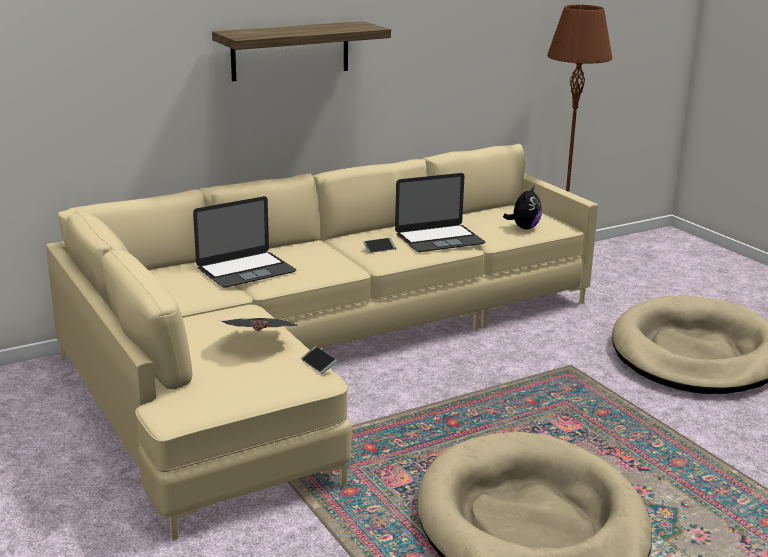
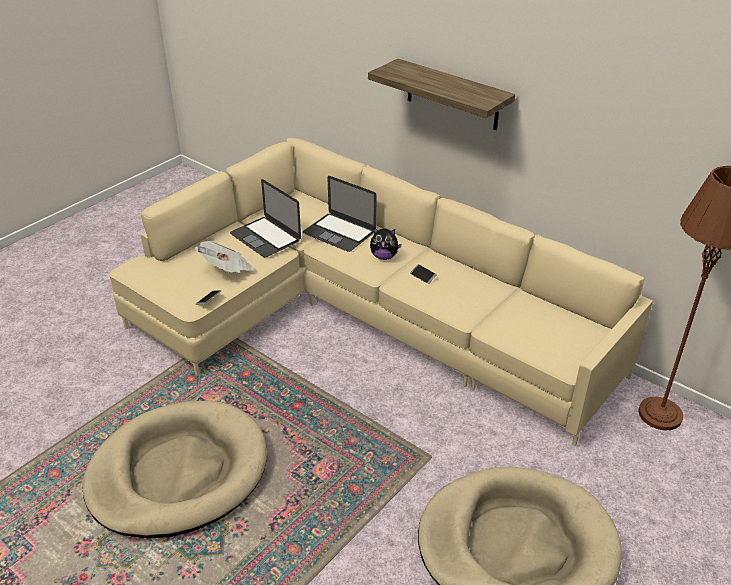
camera: 70 degrees right, 15 degrees up
(439, 238) = (468, 300): laptop -> laptop (265, 237)
(524, 228) = (539, 342): plush toy -> plush toy (384, 256)

